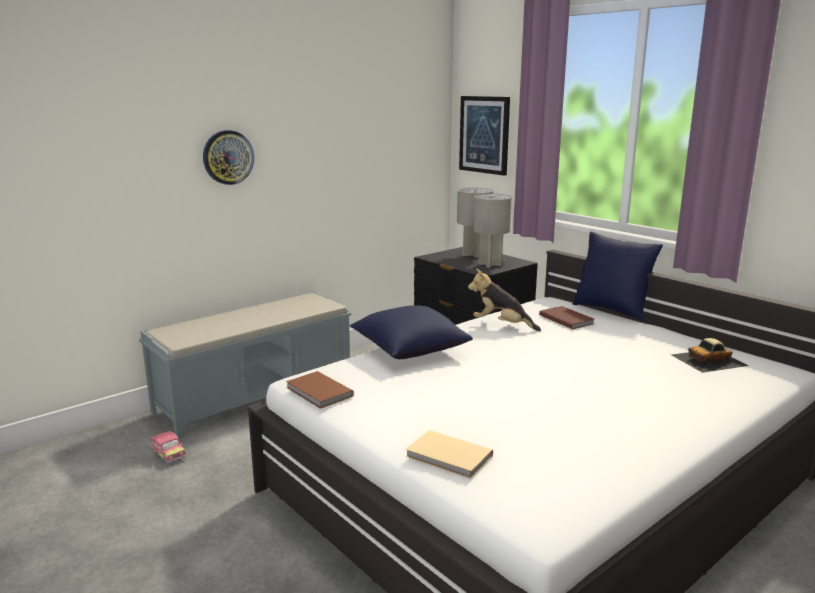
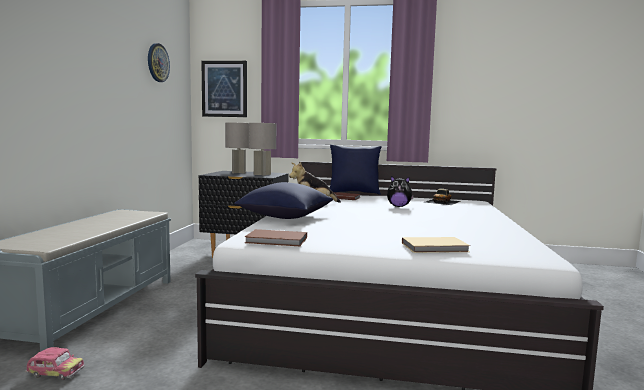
camera: 40 degrees left, 10 degrees down
(228, 157) = (51, 68): wall clock -> wall clock (157, 62)
(605, 358) = (399, 206): none -> plush toy

